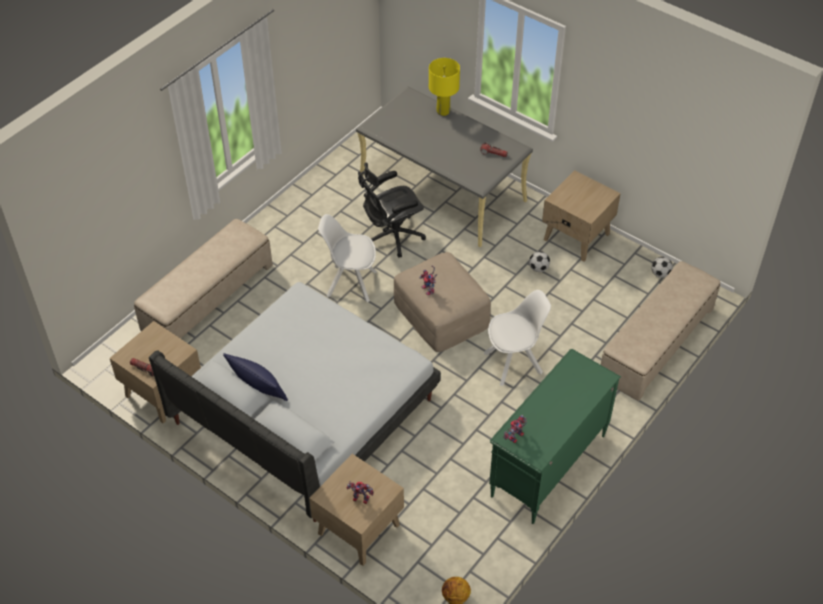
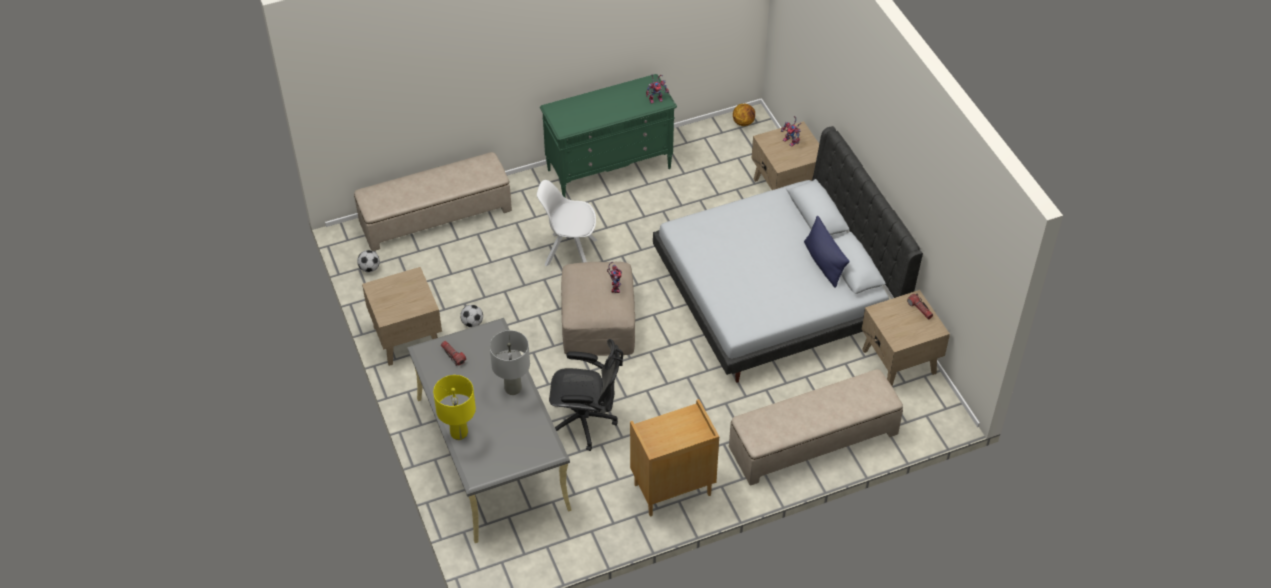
camera: 150 degrees left, 0 degrees up
(296, 220) = (672, 489): none -> brown cabinet
(350, 283) = (662, 390): white chair -> none
(431, 150) = (512, 388): none -> grey table lamp

